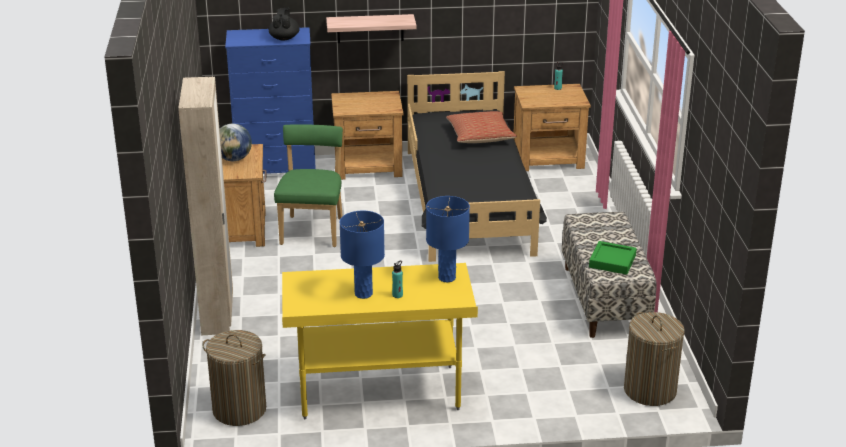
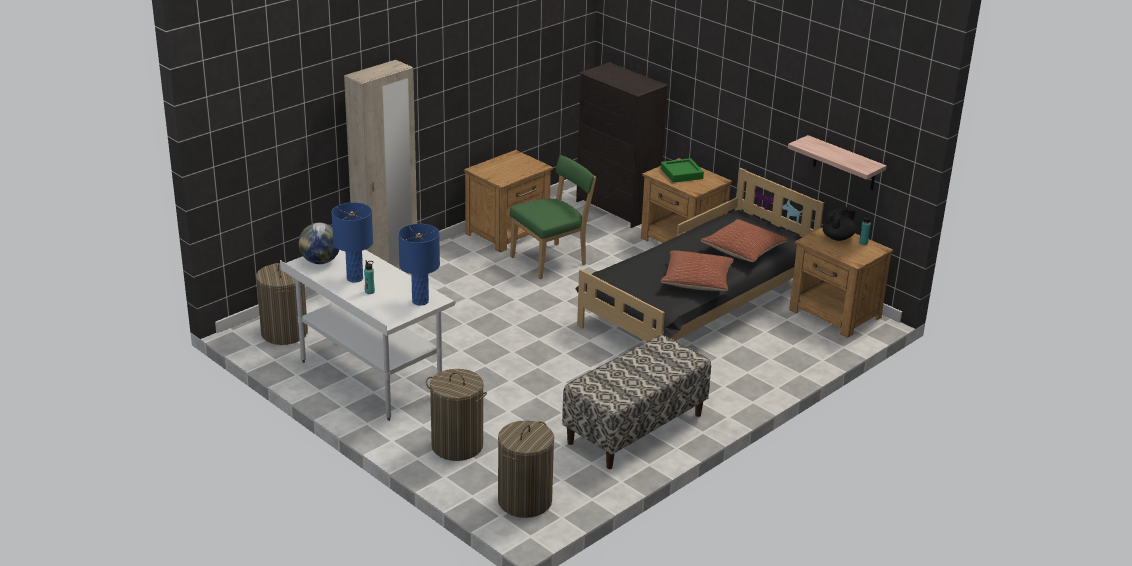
camera: 50 degrees right, 0 degrees up
(234, 159) = (512, 167): globe -> globe (320, 261)
(277, 169) = (617, 209): blue dresser -> black dresser
(284, 38) = (631, 84): black teapot -> black teapot (838, 237)
(370, 28) = (718, 107): shelf -> shelf (844, 163)
(379, 392) = (370, 378): yellow desk -> white desk
(500, 171) = (697, 280): none -> pillow
(537, 390) = (457, 446): none -> laundry basket
(612, 261) = (613, 383): green tray -> green tray (681, 174)

